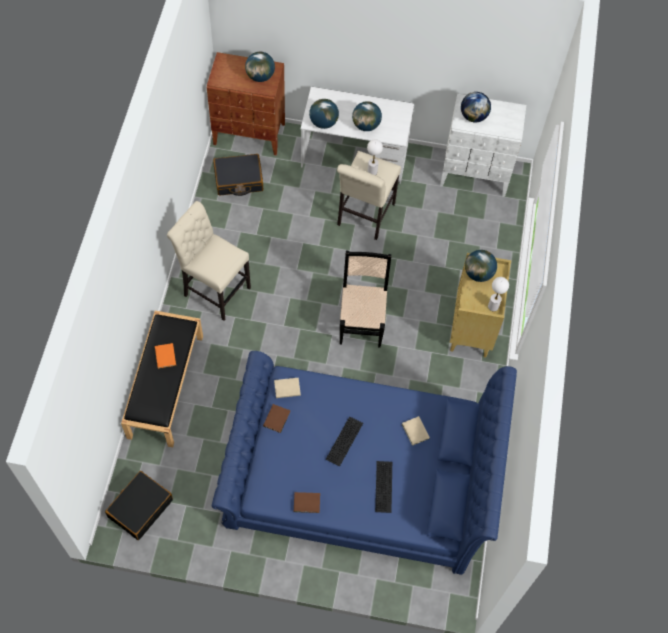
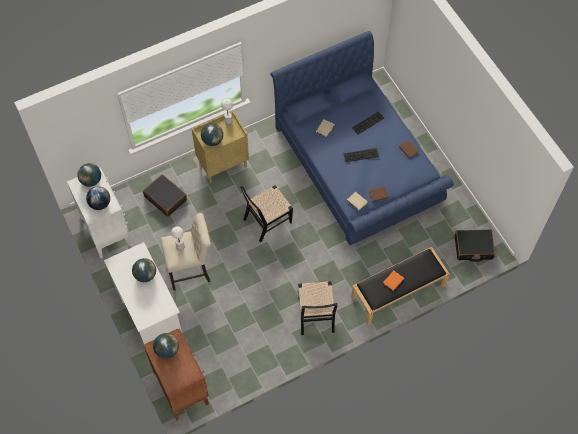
camera: 125 degrees left, 0 degrees up
(214, 289) = (315, 315): beige stool -> chair
(238, 180) = (224, 365): black suitcase -> black suitcase (165, 198)
(323, 123) = (164, 301): globe -> globe (91, 180)

